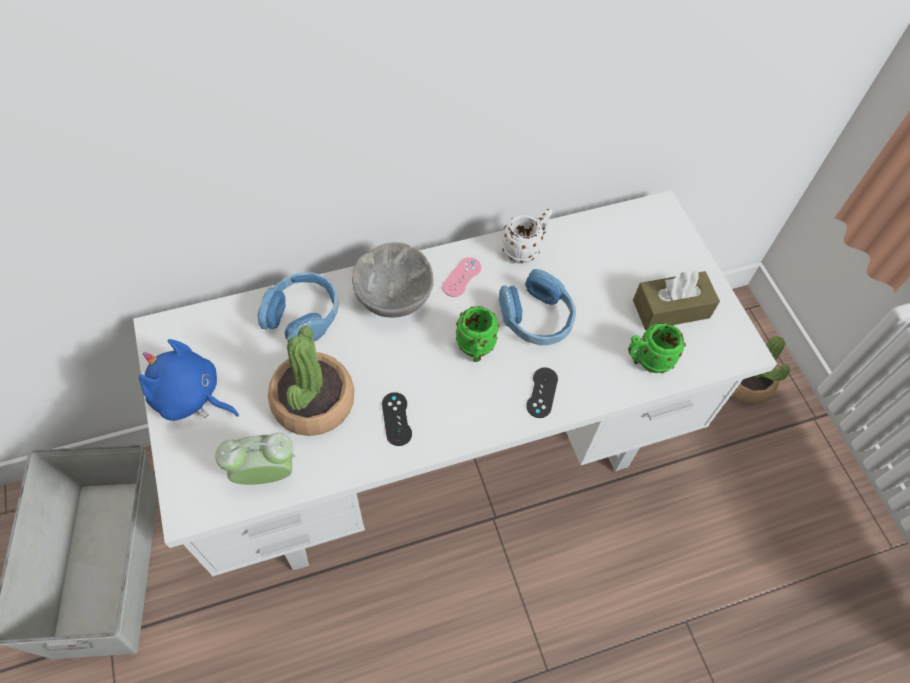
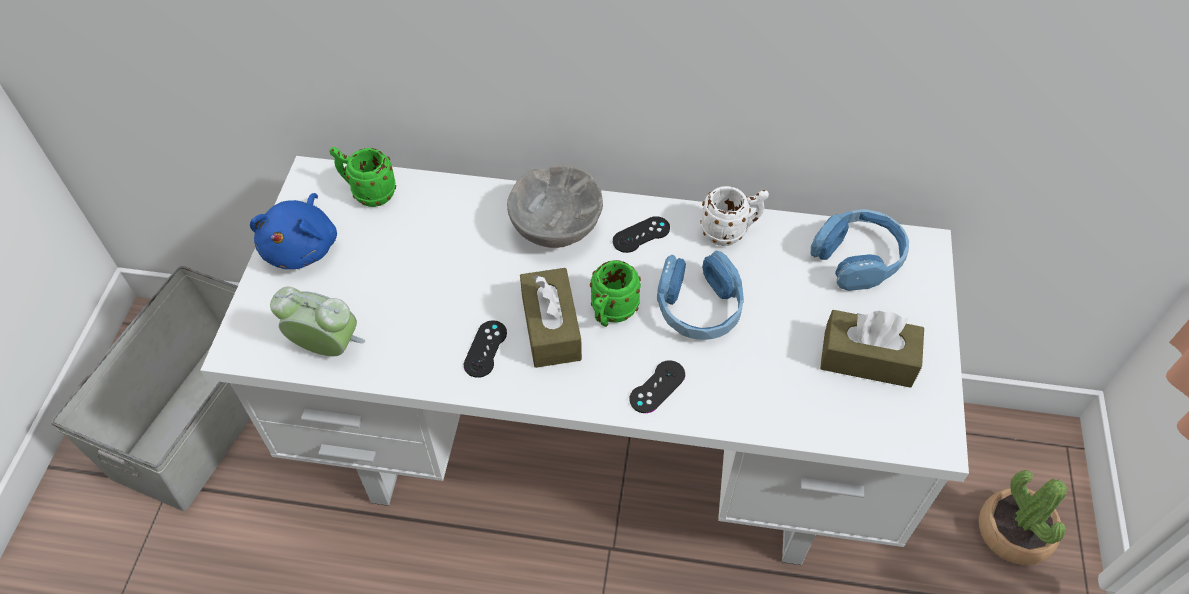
camera: 30 degrees right, 5 degrees down
(190, 397) = (303, 247): blue plush toy -> blue plush toy turned 135 degrees counterclockwise
(302, 316) = (453, 212): blue headphones -> blue headphones (857, 258)
(313, 401) = (413, 298): potted plant -> none
(437, 380) = (551, 328): none -> brown tissue box
(461, 277) = (641, 235): pink game controller -> black game controller
(647, 360) = (802, 403): green mug -> green mug (368, 193)

